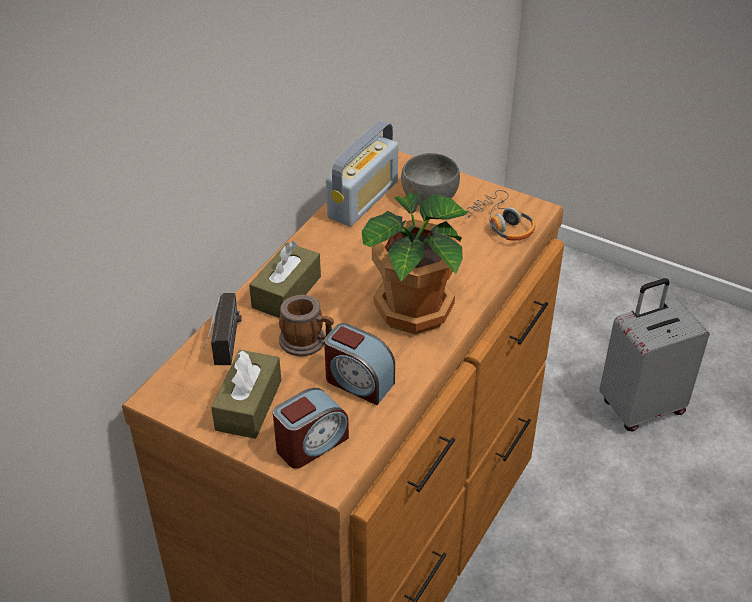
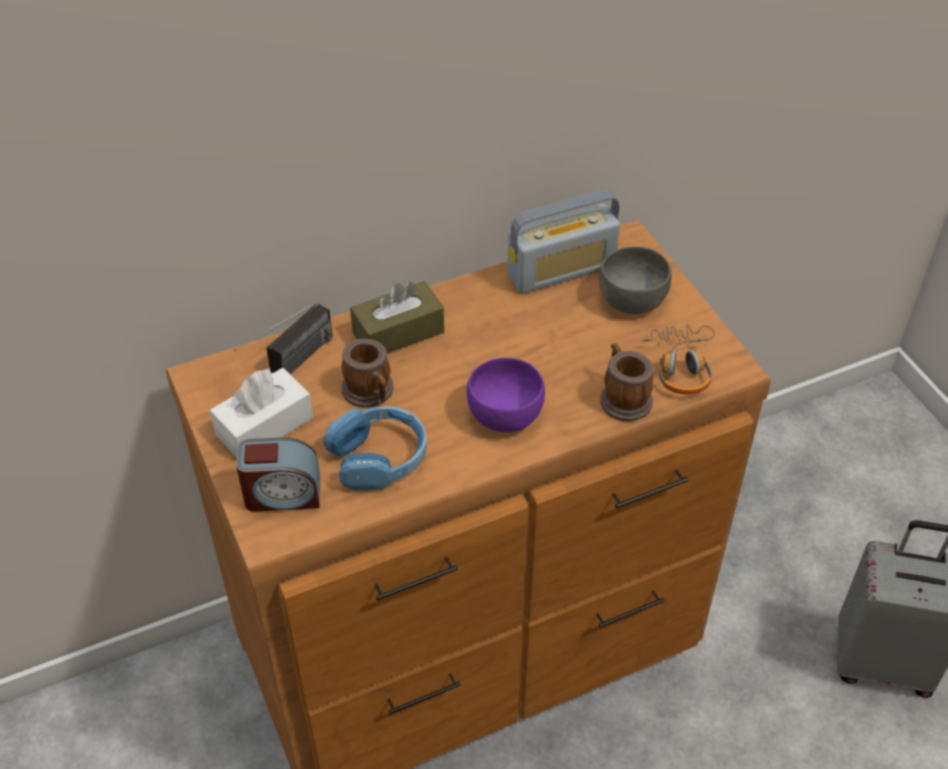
camera: 35 degrees right, 5 degrees up
(248, 405) = (264, 426): brown tissue box -> white tissue box
(358, 382) = (379, 458): alarm clock -> blue headphones
(417, 309) = (504, 414): potted plant -> purple bowl
(485, 260) = (623, 397): none -> mug

